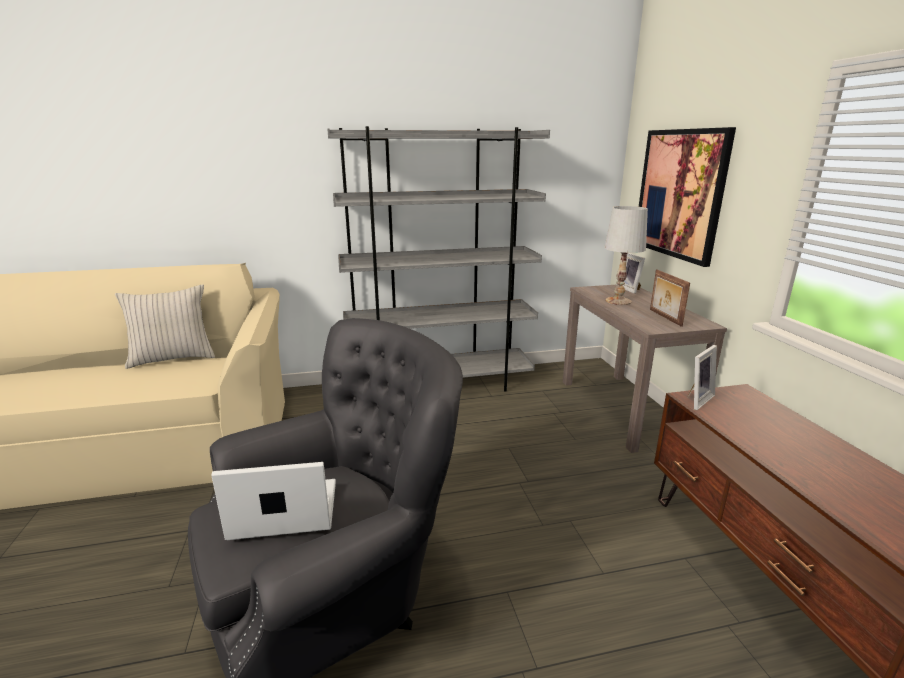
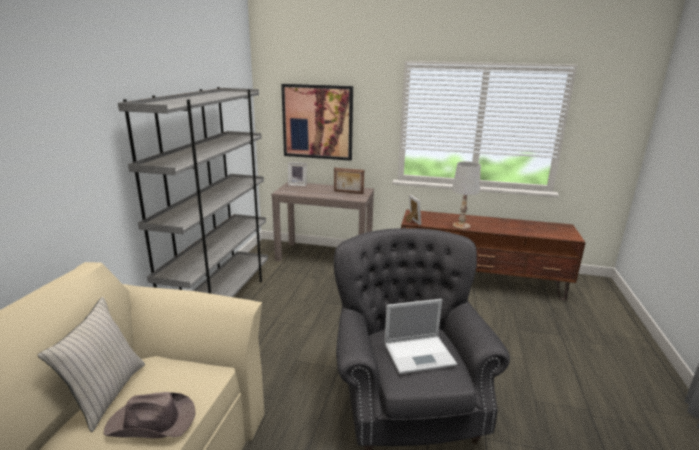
camera: 65 degrees left, 0 degrees up
(131, 383) = (152, 422): none -> brown hat
(282, 511) = (420, 354): laptop -> laptop turned 120 degrees counterclockwise
(618, 301) = (312, 192): white table lamp -> white table lamp (461, 226)

